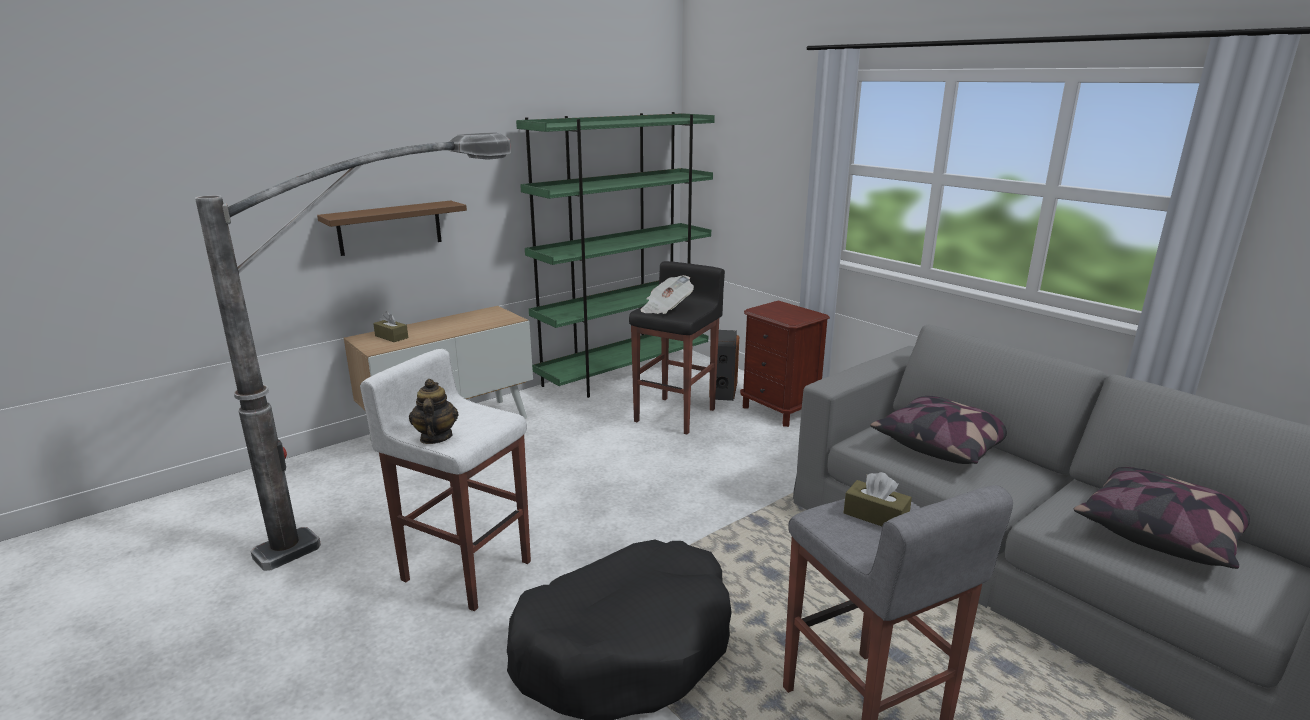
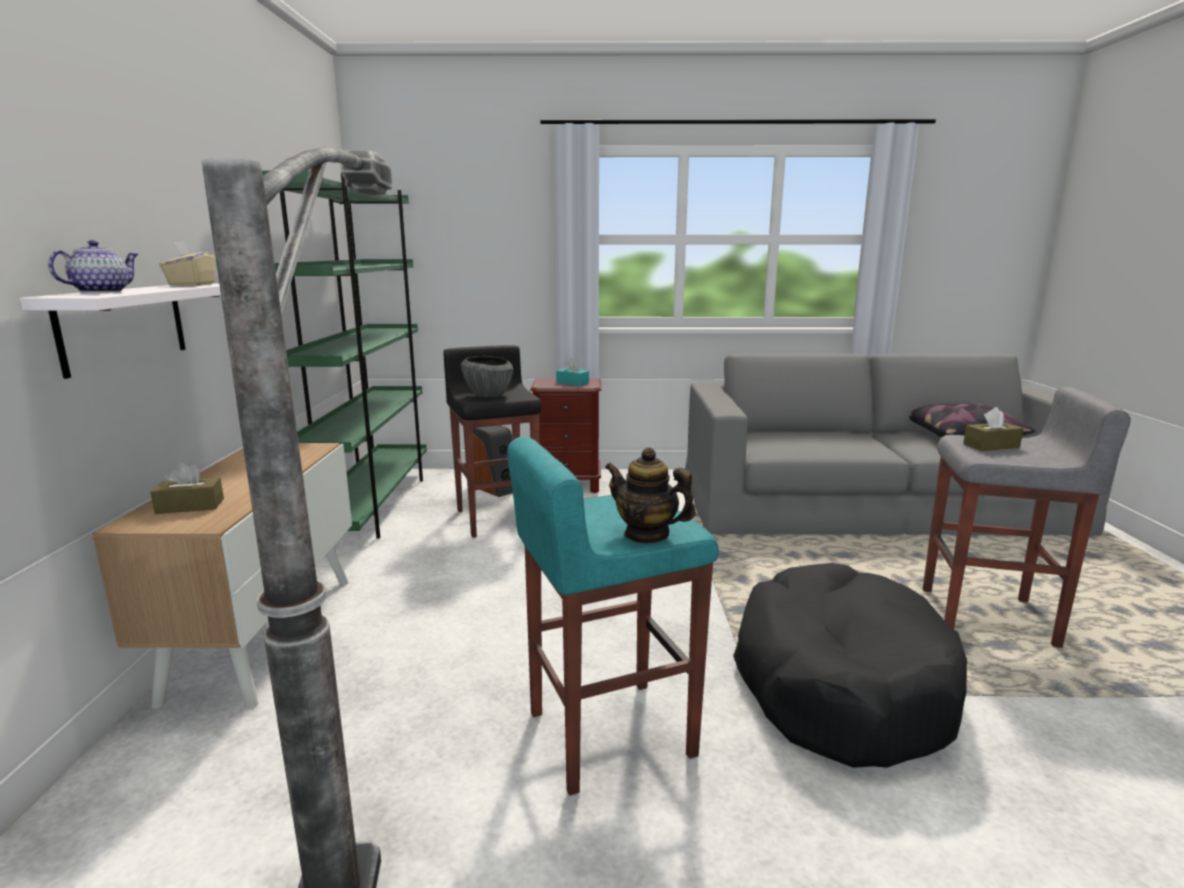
camera: 50 degrees left, 5 degrees down
(360, 212) = (102, 292): none -> teapot
(390, 227) = (124, 326): brown shelf -> white shelf
(431, 205) = (191, 285): none -> beige tissue box
(466, 569) = (607, 733): white stool -> turquoise stool
(666, 309) = (488, 395): newspaper -> bowl
(787, 314) = (572, 383): none -> turquoise tissue box
(942, 444) = (801, 437): pillow -> none

